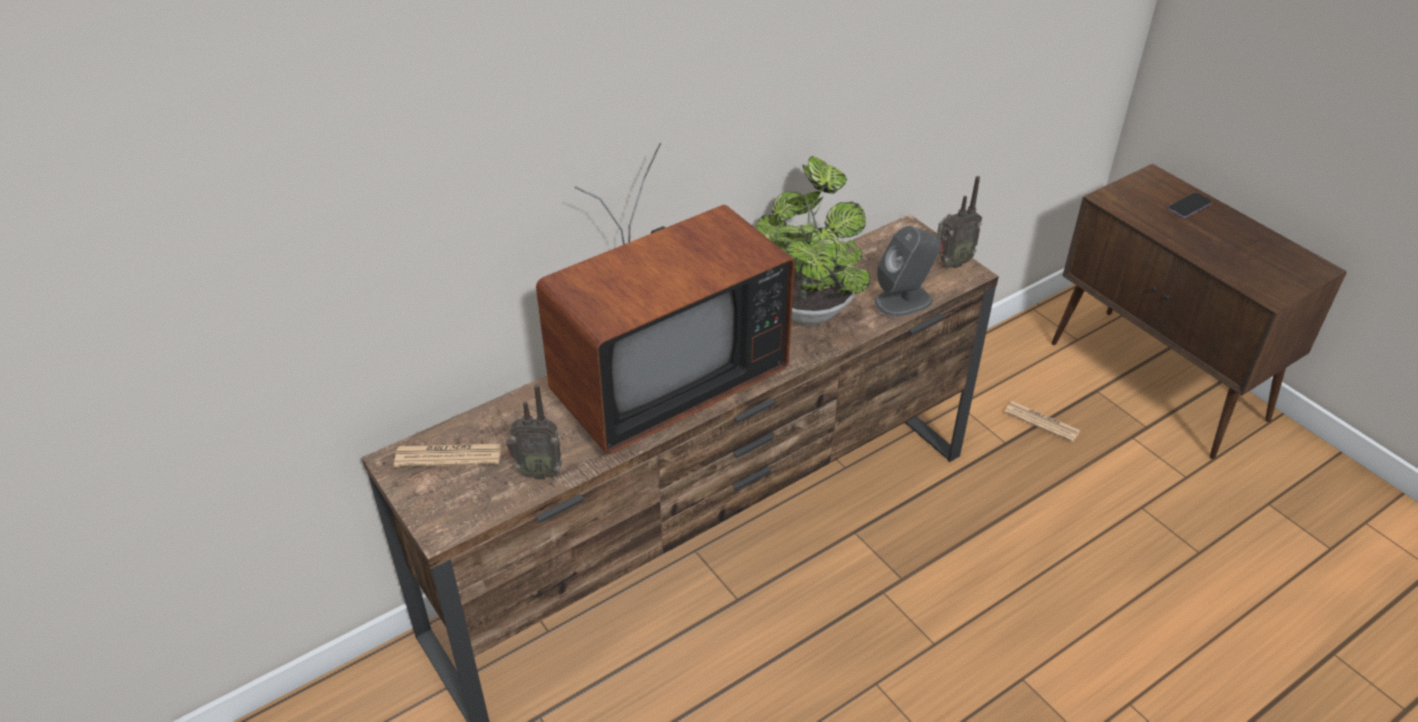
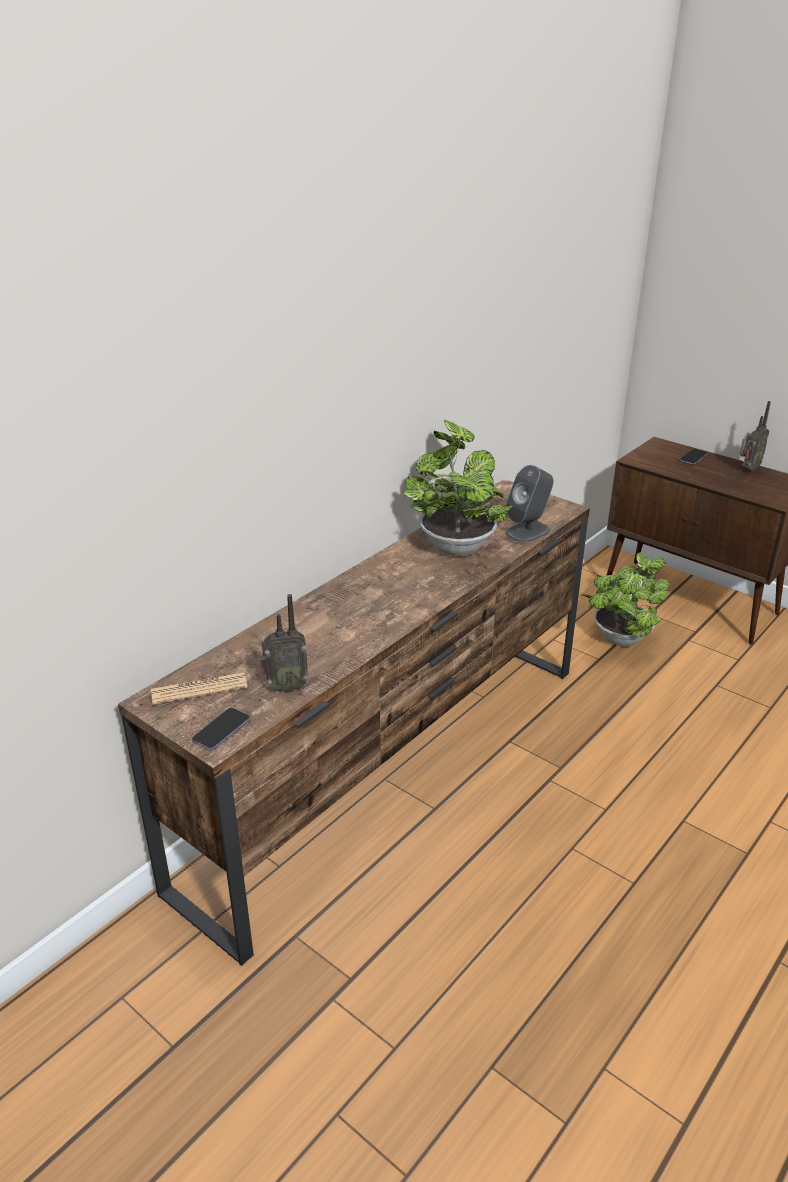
camera: 15 degrees left, 10 degrees down
(452, 514) = (221, 730): none -> phone
(658, 380) = (359, 609): television -> none
(951, 263) = (550, 504): radio -> radio (747, 469)
(1041, 422) = (619, 640): newspaper -> potted plant

